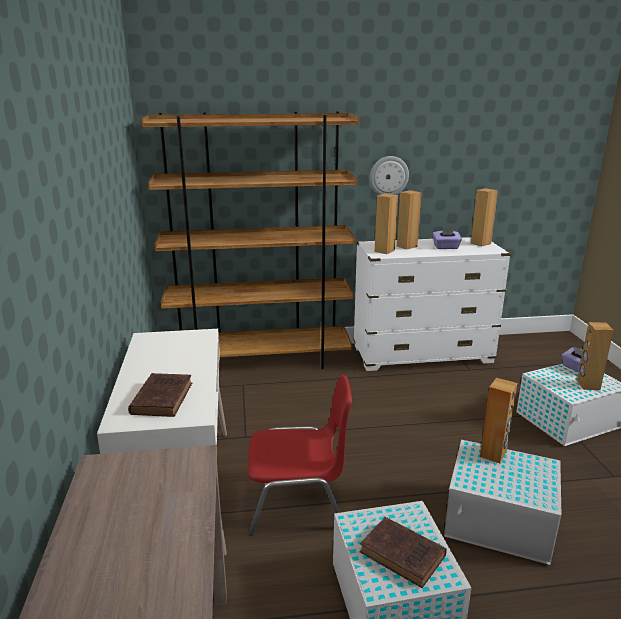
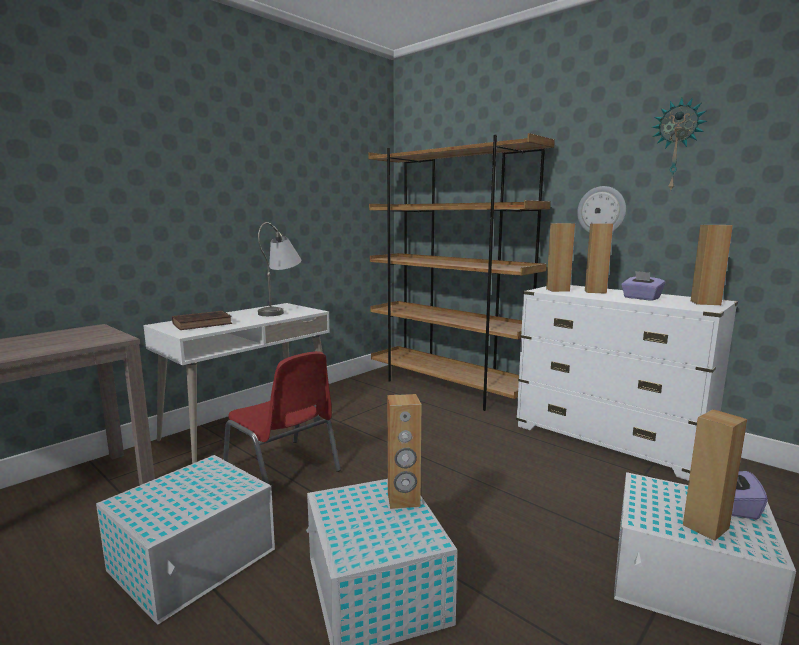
camera: 50 degrees right, 10 degrees down
(172, 346) = (281, 310): none -> grey table lamp
(404, 555) = (176, 500): brown book -> none
(443, 126) = (677, 145): none -> wall clock

